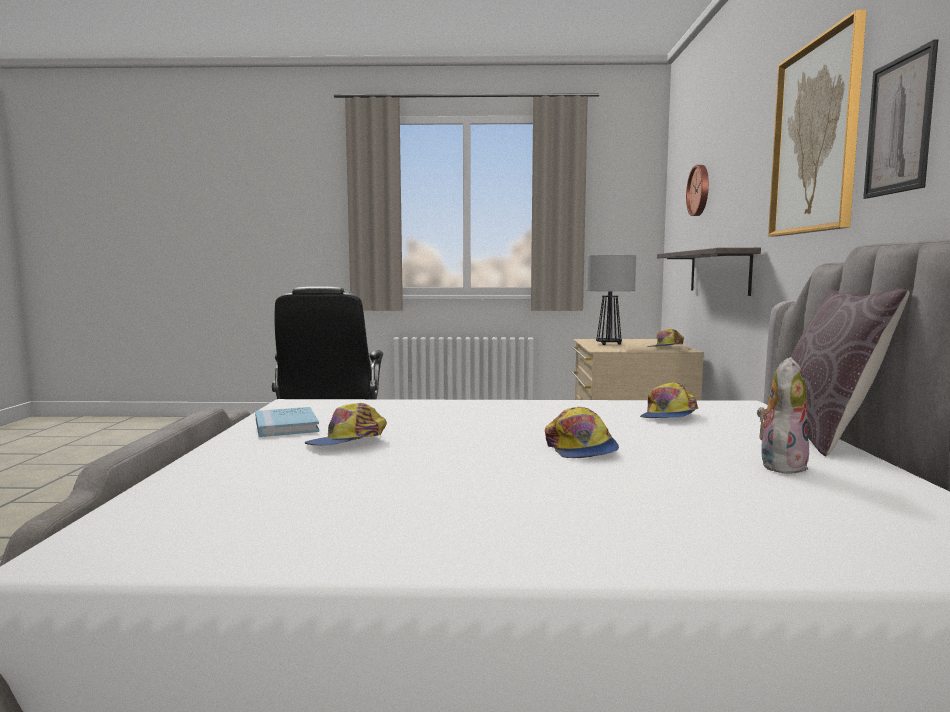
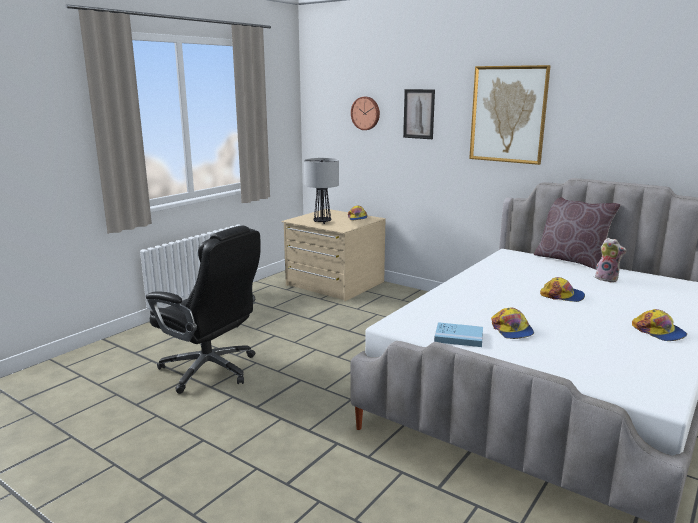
camera: 55 degrees left, 10 degrees up
(668, 415) = (516, 268): cap -> cap (659, 332)
(718, 272) = (400, 170): shelf -> none
(780, 465) = (607, 279): plush toy -> plush toy turned 150 degrees clockwise
(899, 125) = (576, 126): picture -> picture (419, 114)

